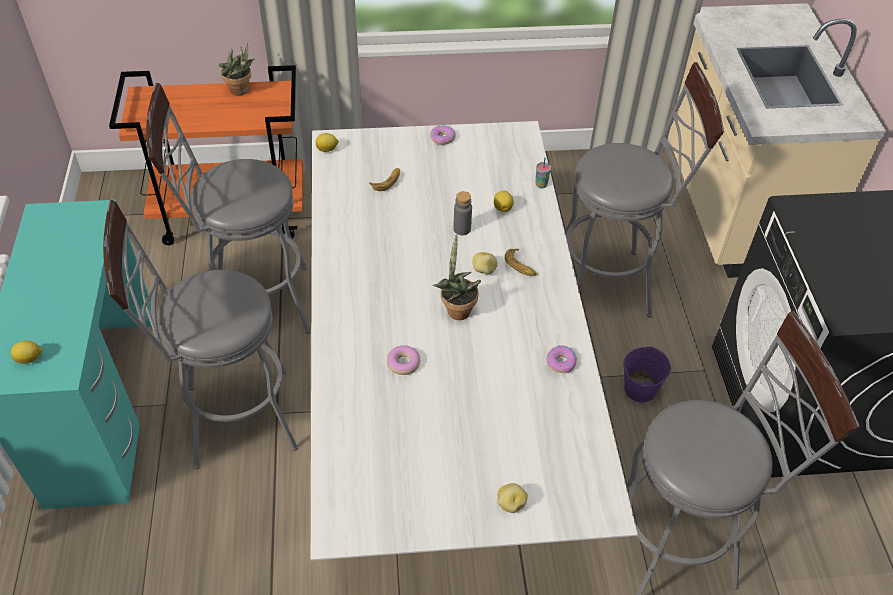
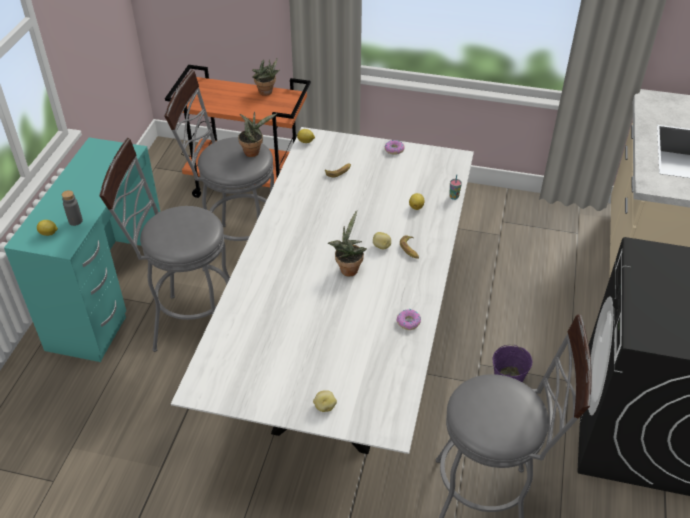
camera: 20 degrees right, 5 degrees down
(264, 176) = (254, 151): none -> potted plant
(403, 363) = (292, 295): donut -> none
(462, 229) = (378, 215): grey bottle -> grey bottle (75, 221)
(611, 284) = (518, 298): grey stool -> none

